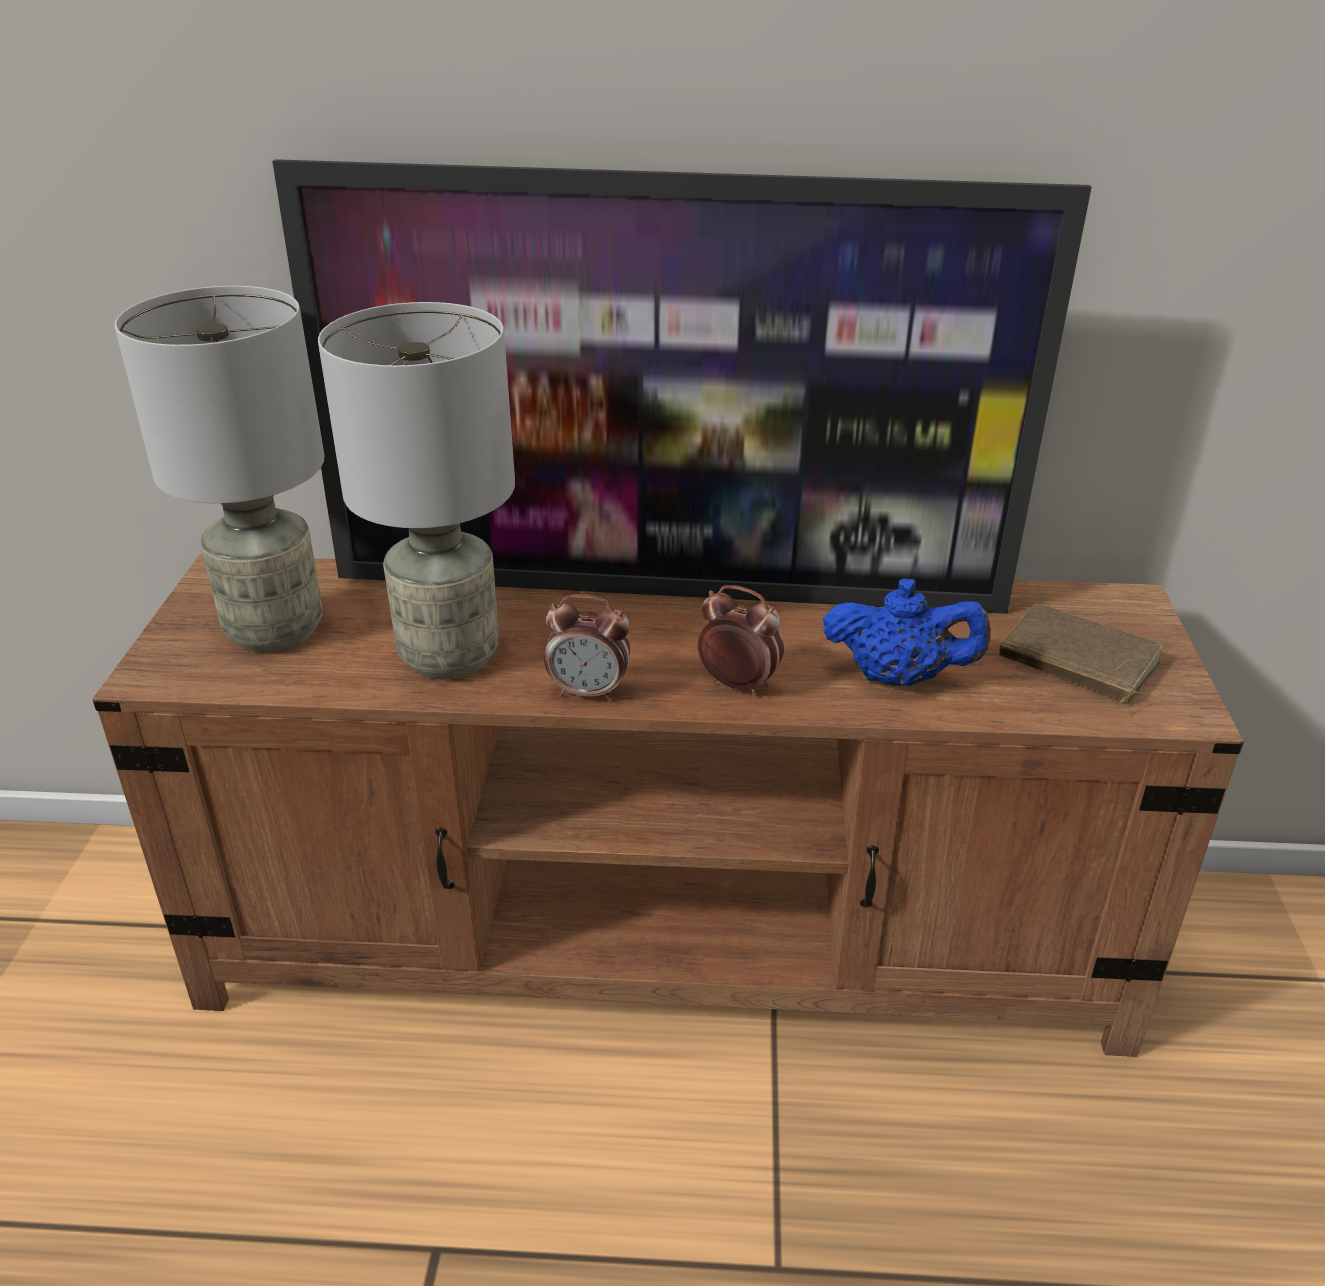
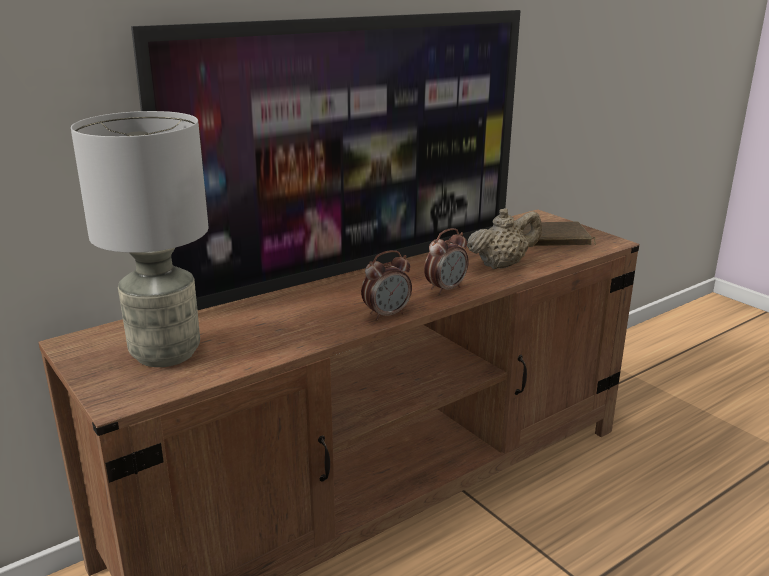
camera: 40 degrees left, 10 degrees down
(451, 656) = (292, 327): grey table lamp -> none
(738, 685) = (445, 289): alarm clock -> alarm clock turned 150 degrees clockwise
(899, 678) = (502, 265): blue teapot -> beige teapot

